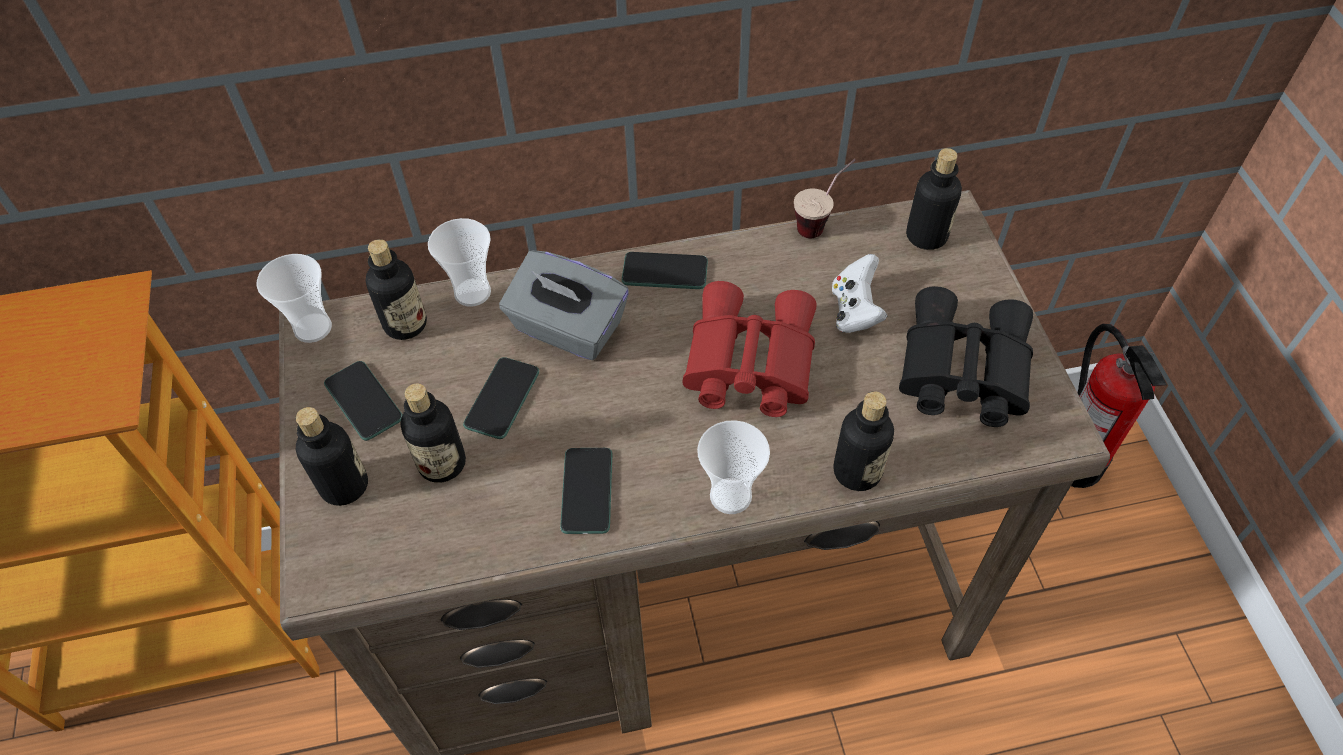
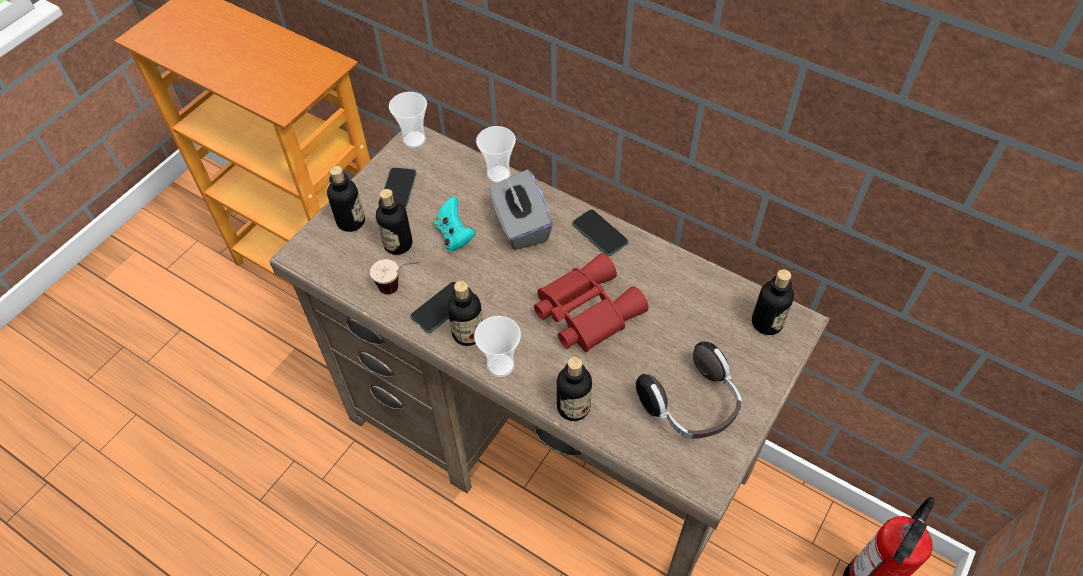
camera: 45 degrees right, 0 degrees up
(405, 324) = (453, 167): bottle -> bottle (468, 333)
(502, 399) = (454, 235): phone -> turquoise game controller
(821, 222) = (715, 270): cup -> cup (400, 288)
(854, 311) = (673, 330): white game controller -> none
(960, 370) = (691, 406): black binoculars -> headphones

